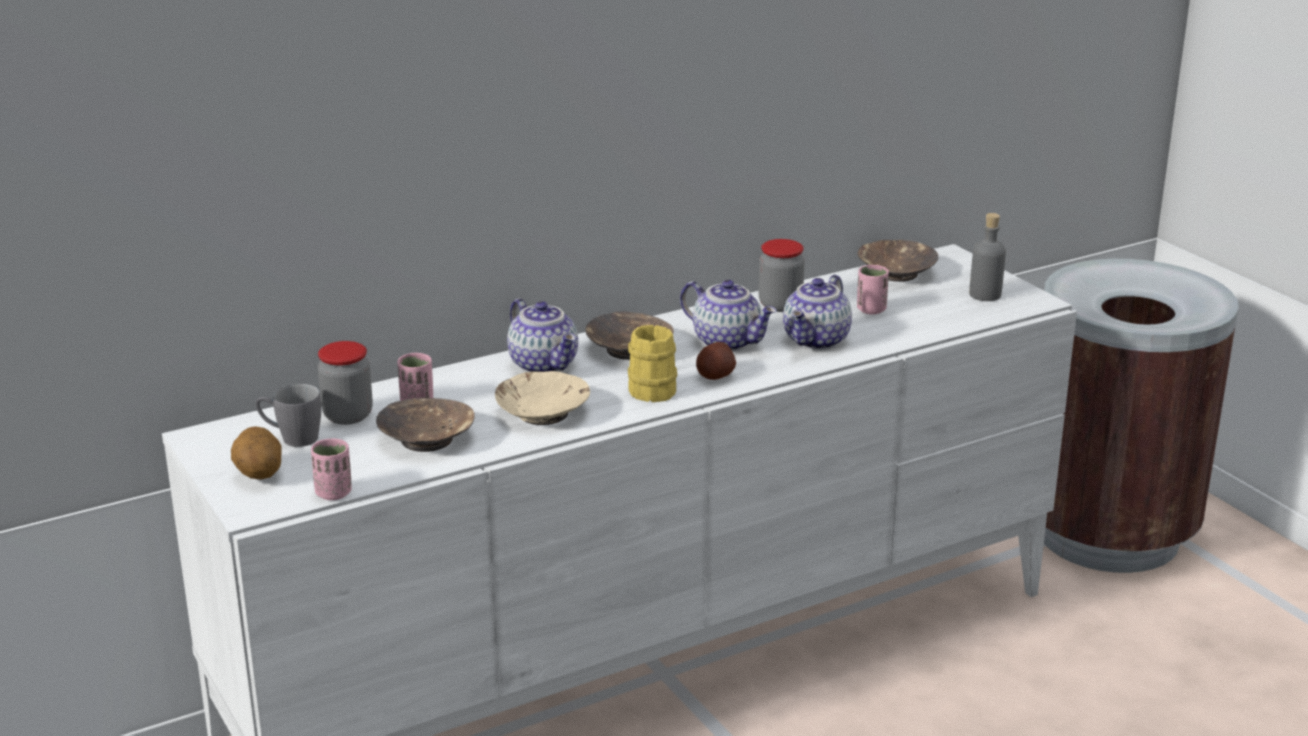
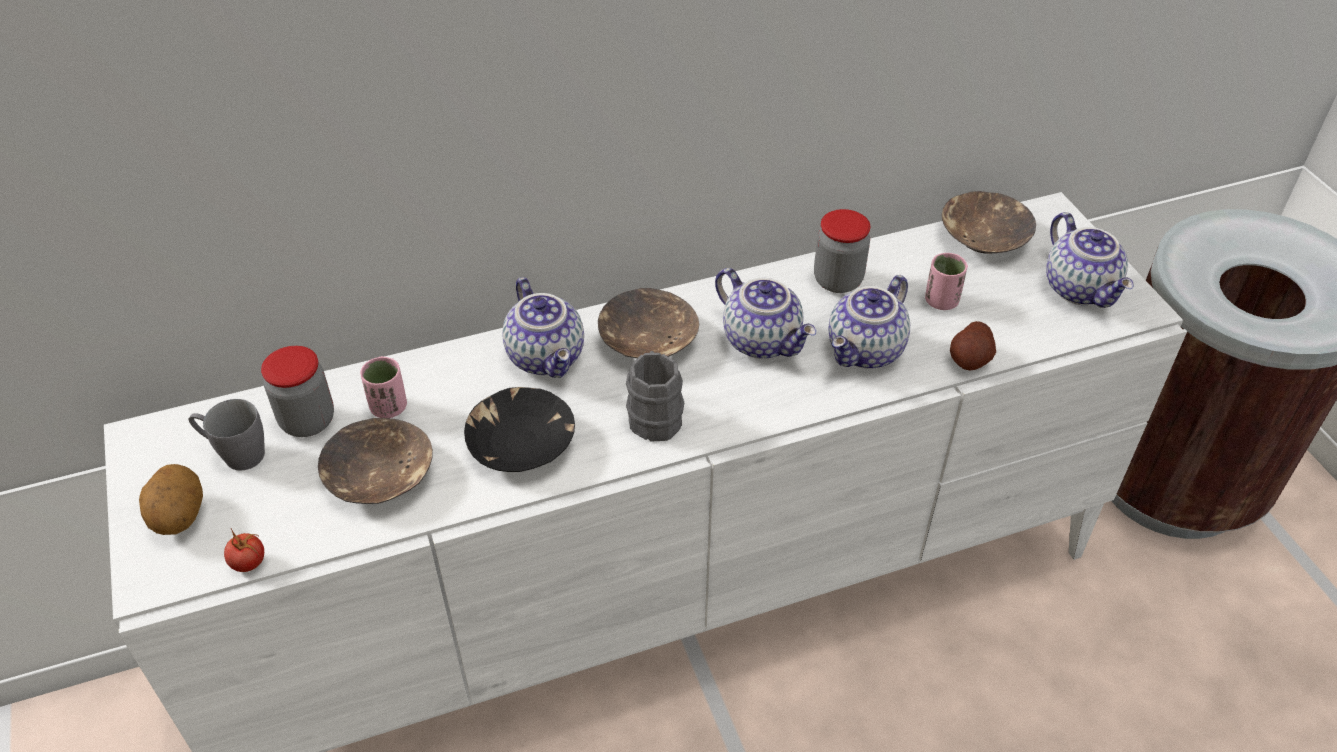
camera: 10 degrees right, 20 degrees up
(333, 493) = (249, 563): pink cup -> tomato
(543, 412) = (522, 444): beige bowl -> black bowl
(650, 388) = (654, 414): yellow mug -> grey mug
(716, 376) = (735, 401): potato -> potato (970, 359)
(985, 295) = (1081, 289): grey bottle -> teapot

